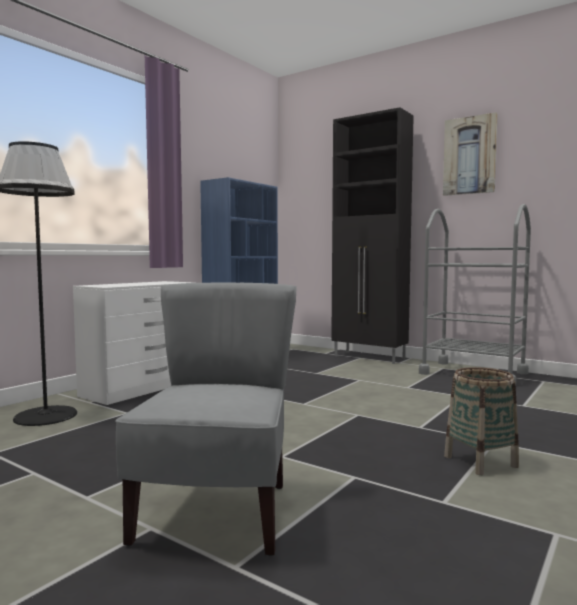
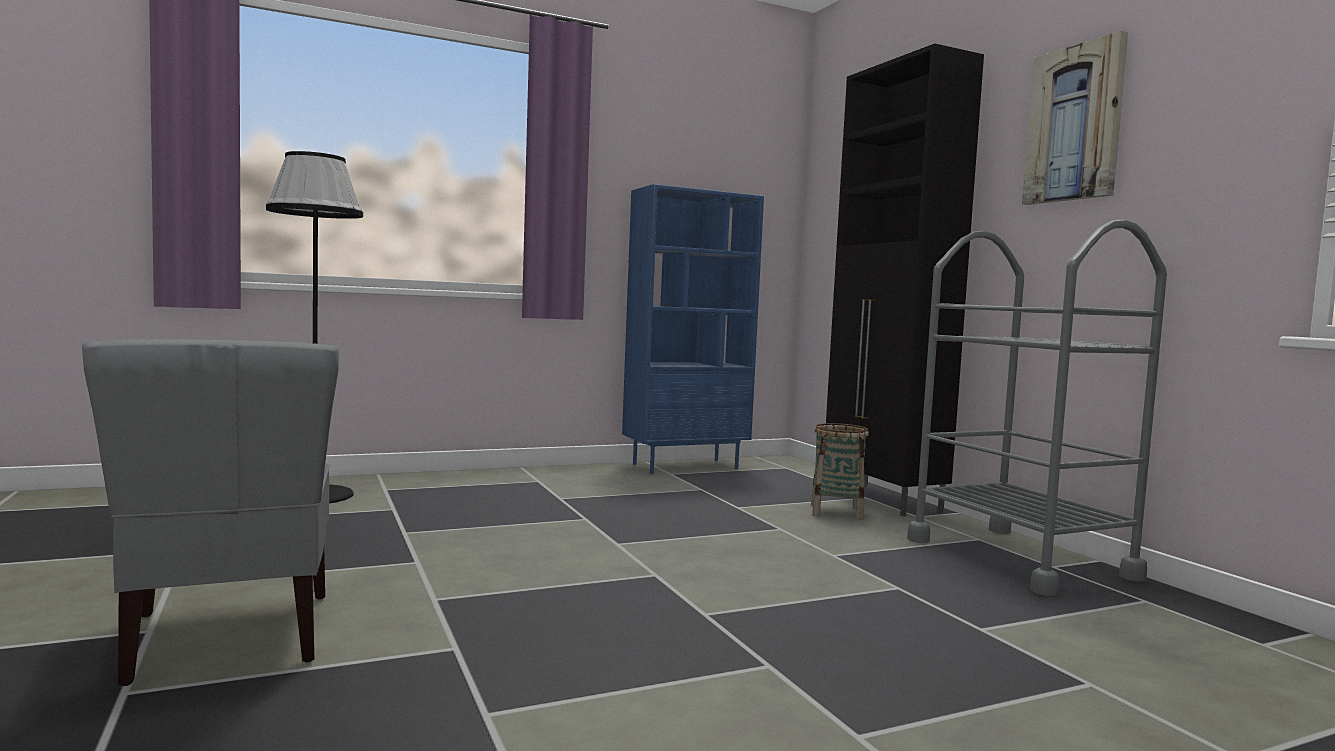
camera: 30 degrees right, 0 degrees up
(142, 388) = (471, 484): white dresser -> none
(216, 513) = (229, 637): grey chair -> grey chair turned 120 degrees clockwise
(480, 461) = (673, 684): basket -> basket (836, 512)

